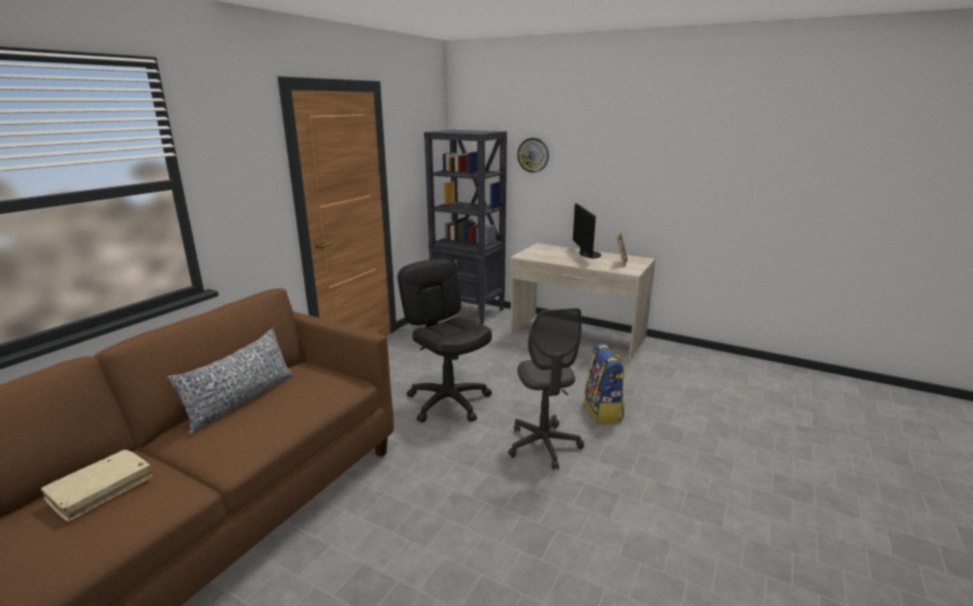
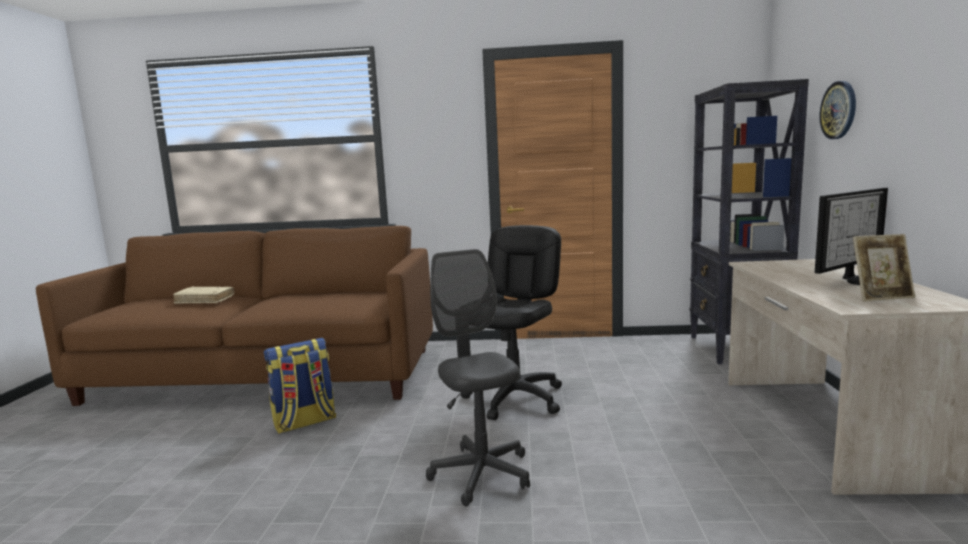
camera: 65 degrees right, 10 degrees down
(241, 400) = (319, 294): pillow -> none
(544, 445) = (481, 474): grey office chair -> grey office chair turned 105 degrees clockwise
(603, 411) = (616, 501): backpack -> backpack (304, 422)

